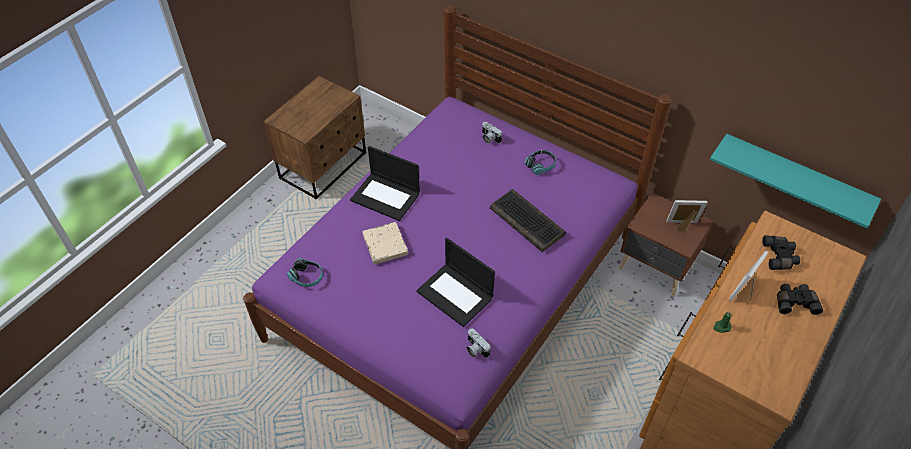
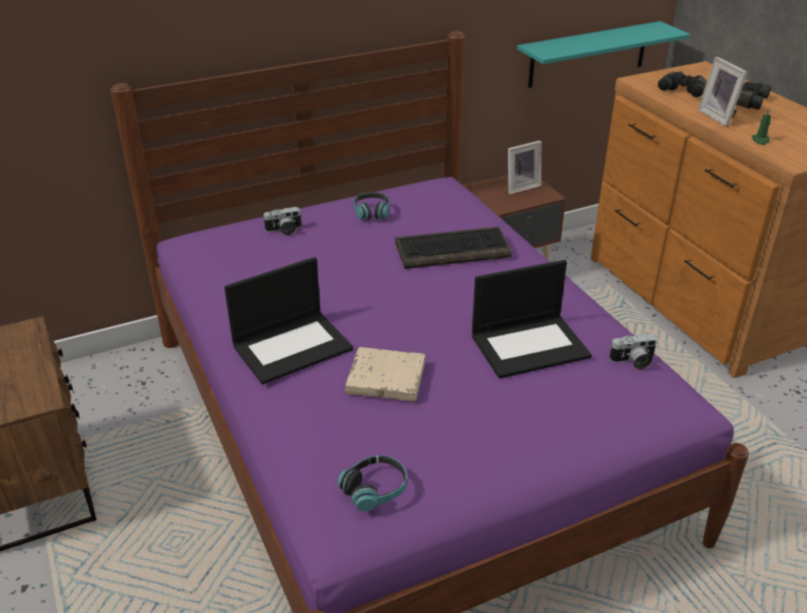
camera: 60 degrees left, 15 degrees down
(682, 226) = (520, 187): picture frame -> picture frame turned 150 degrees counterclockwise

